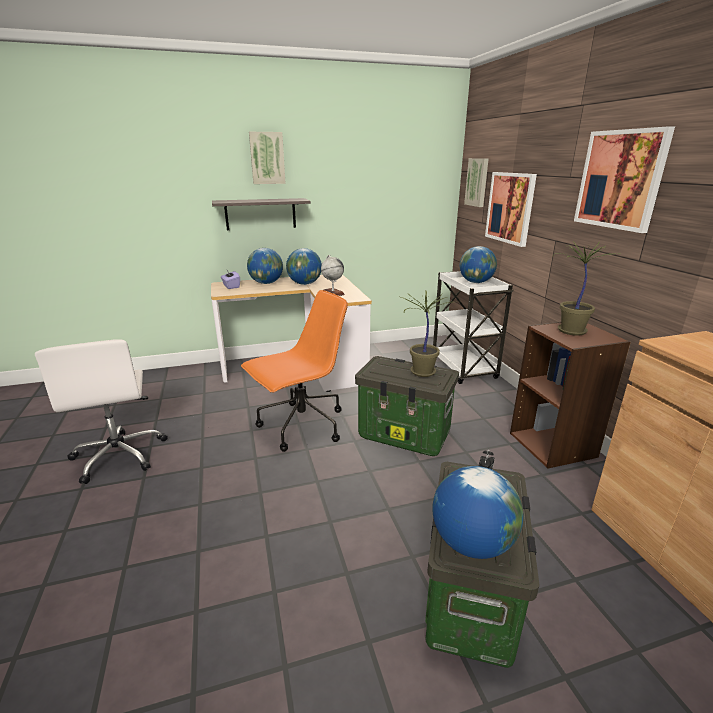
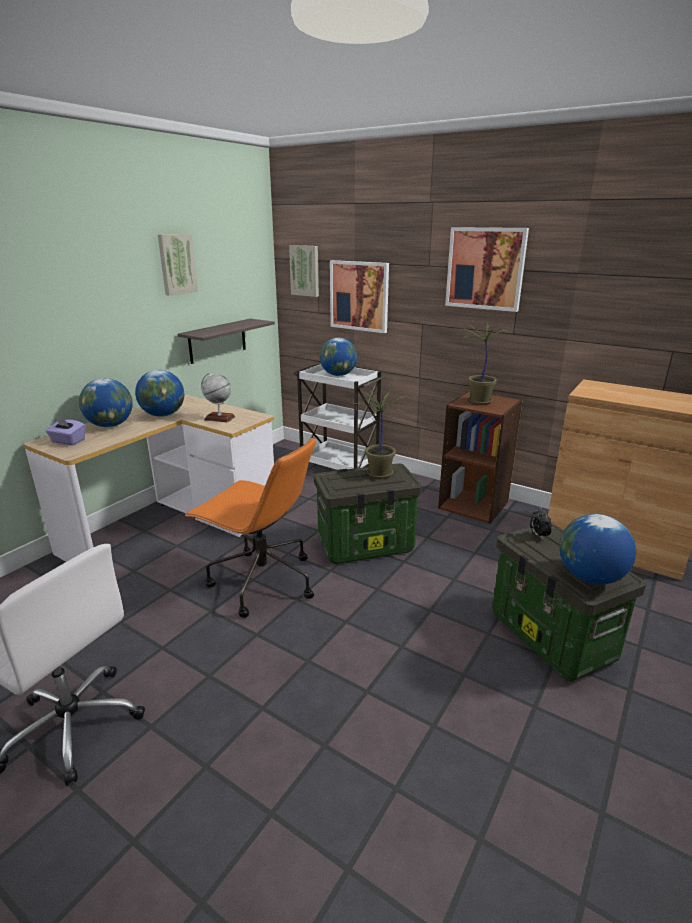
camera: 40 degrees left, 0 degrees up
(260, 214) = (77, 333): shelf -> shelf (217, 341)
(267, 158) = (76, 256): picture -> picture (176, 264)
(301, 426) = (261, 581): orange office chair -> orange office chair turned 105 degrees clockwise

